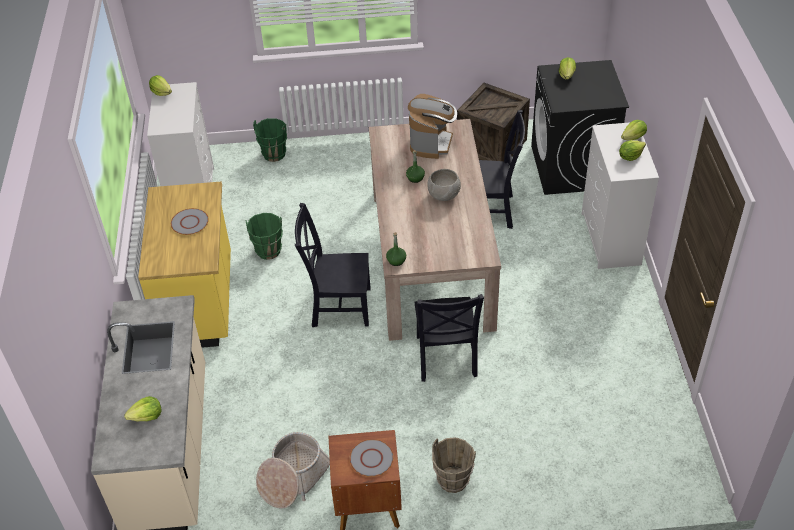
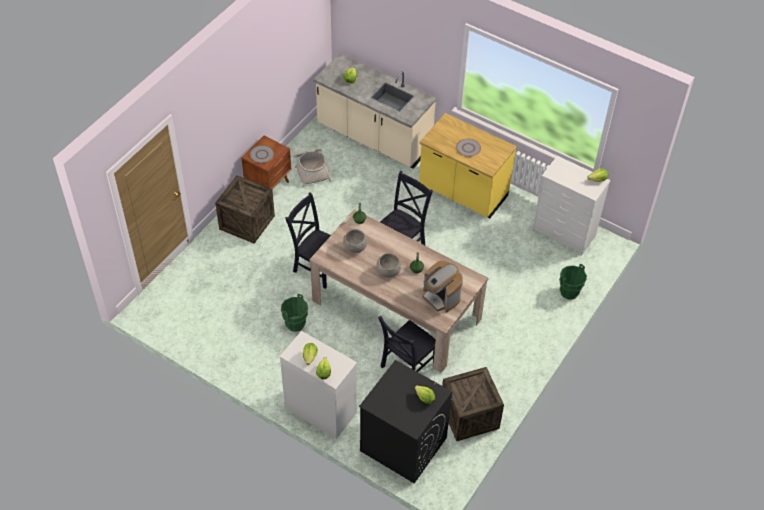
camera: 125 degrees right, 5 degrees up
(268, 250) = (476, 241): green bucket -> green bucket (295, 324)
(441, 239) = (355, 247): none -> grey bowl
(453, 480) = (247, 222): brown bucket -> crate

